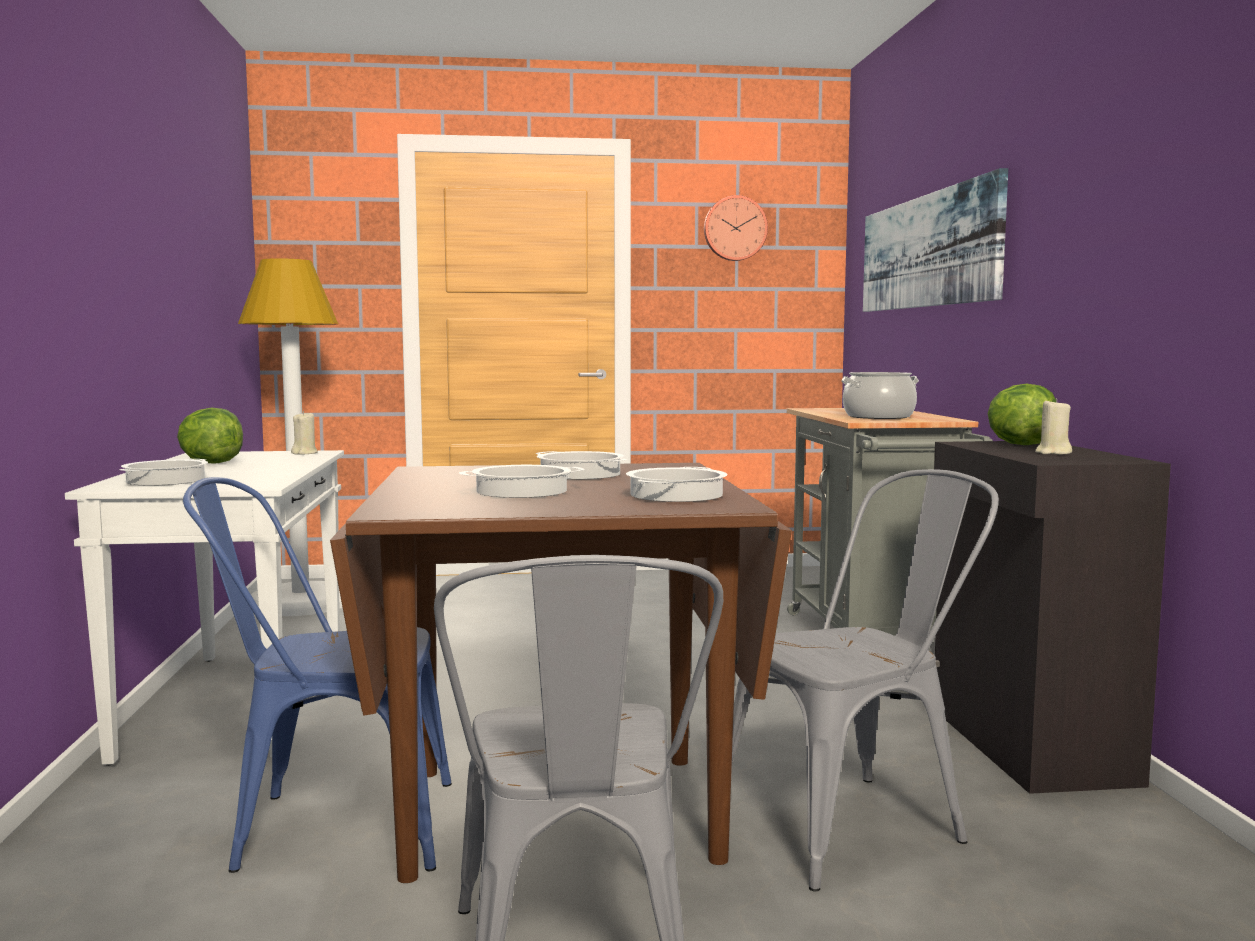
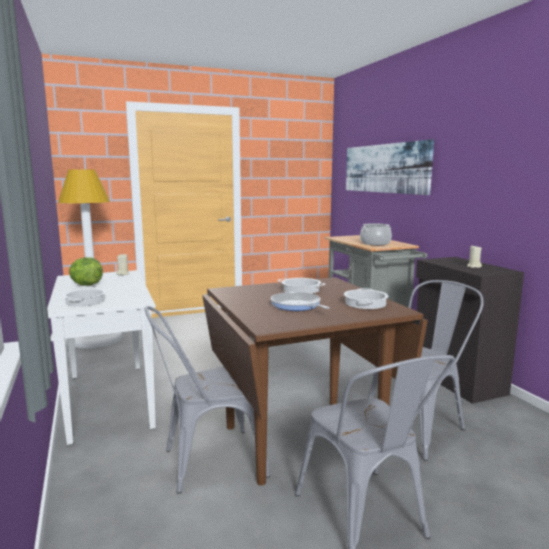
camera: 15 degrees left, 5 degrees up
(328, 827) = (206, 462): blue chair -> grey chair
(521, 491) = (297, 305): cooking pot -> frying pan
(734, 228) = (286, 150): wall clock -> none
(1019, 444) = (452, 260): lettuce -> none

